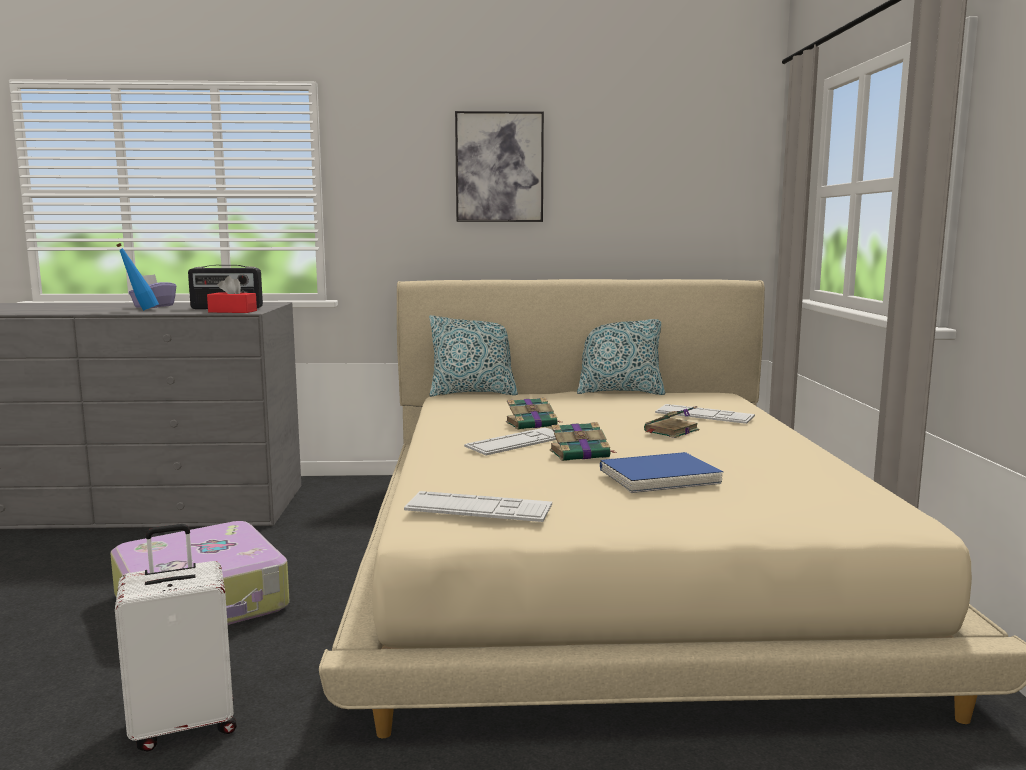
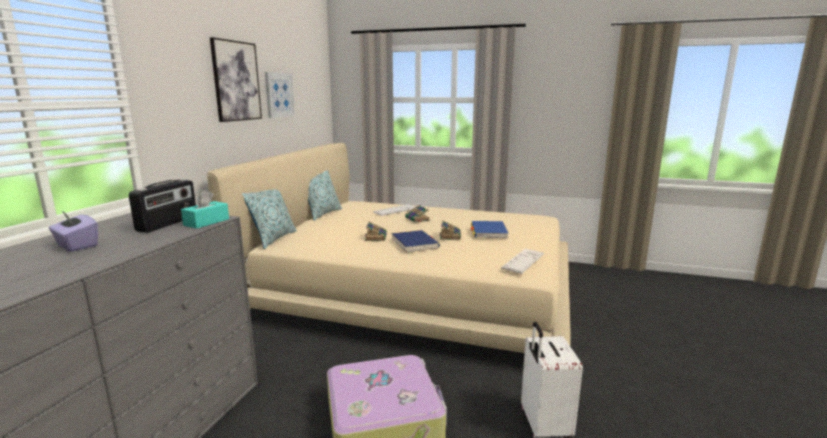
camera: 70 degrees left, 5 degrees up
(140, 310) = (114, 249): blue bottle -> none
(232, 311) = (206, 222): red tissue box -> turquoise tissue box
(517, 442) = (414, 243): keyboard -> blue book
(600, 187) = (279, 95): none -> picture

